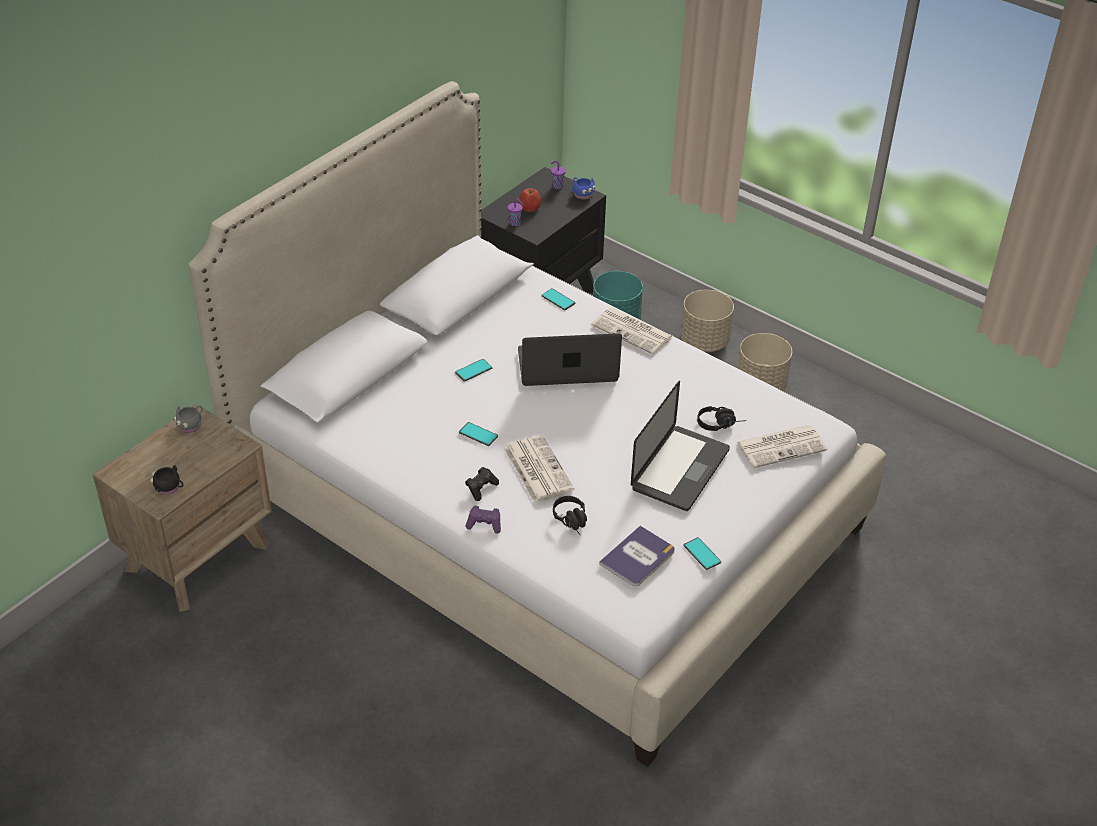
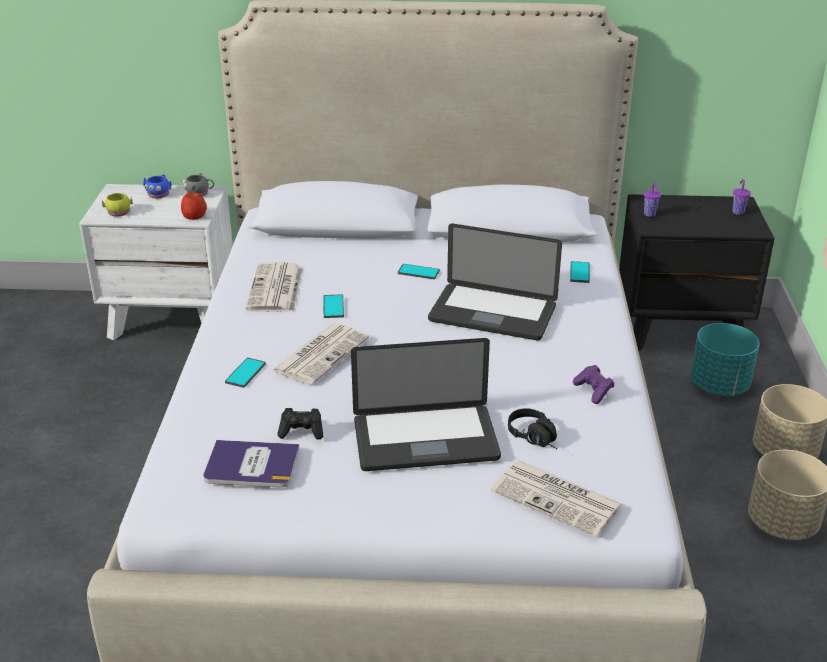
camera: 55 degrees right, 10 degrees down
(169, 488) = (119, 213): black mug -> yellow mug
(198, 556) = (172, 318): brown nightstand -> white nightstand
(481, 488) = (261, 337): black game controller -> black game controller (302, 431)
(484, 524) = (214, 358): purple game controller -> purple game controller (593, 391)
(530, 207) = (683, 212): apple -> apple (194, 216)
(567, 366) = (492, 314): laptop -> laptop turned 150 degrees clockwise
(573, 522) = (265, 403): black headphones -> none
(582, 193) = (751, 226): blue mug -> blue mug (159, 193)
(633, 331) = (600, 328): newspaper -> newspaper (276, 289)
(702, 554) = (305, 510): phone -> phone (245, 373)

